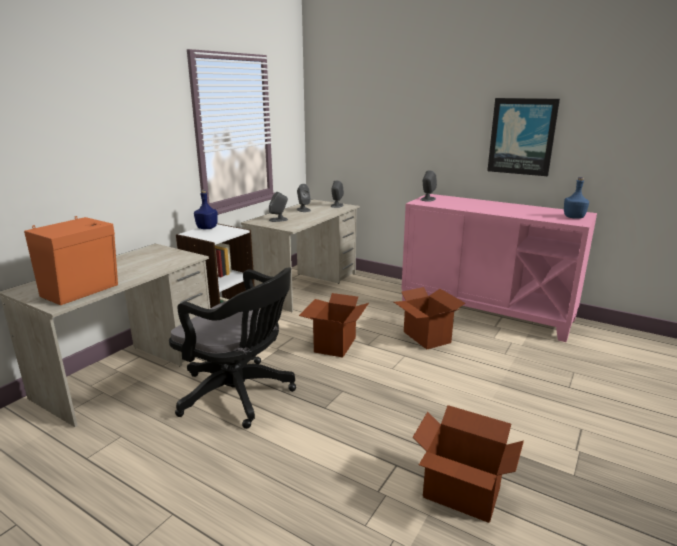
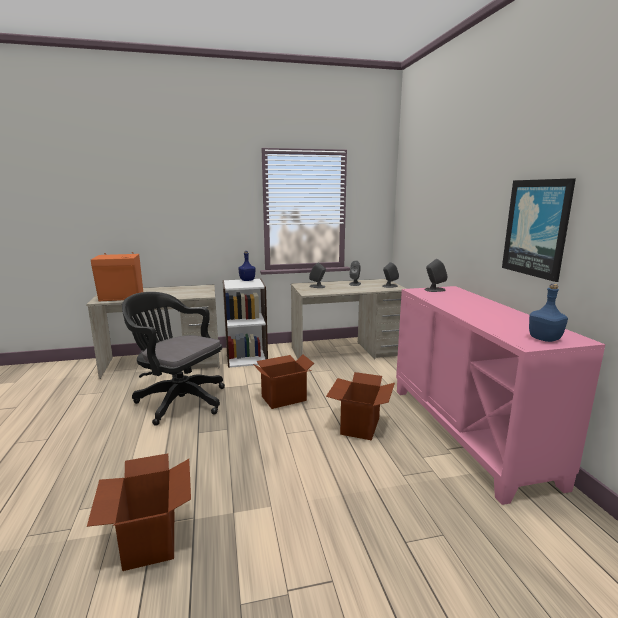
camera: 45 degrees right, 5 degrees down
(240, 395) = (178, 400): black office chair -> black office chair turned 135 degrees clockwise

